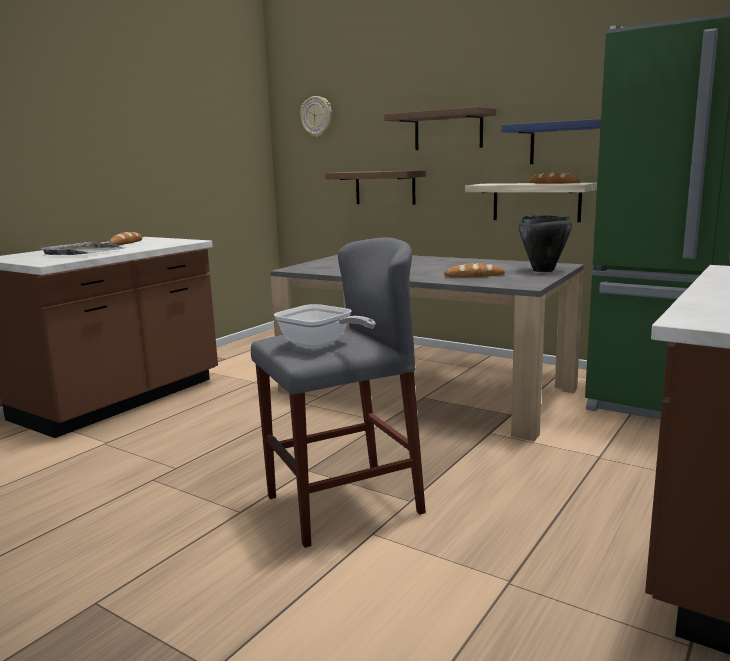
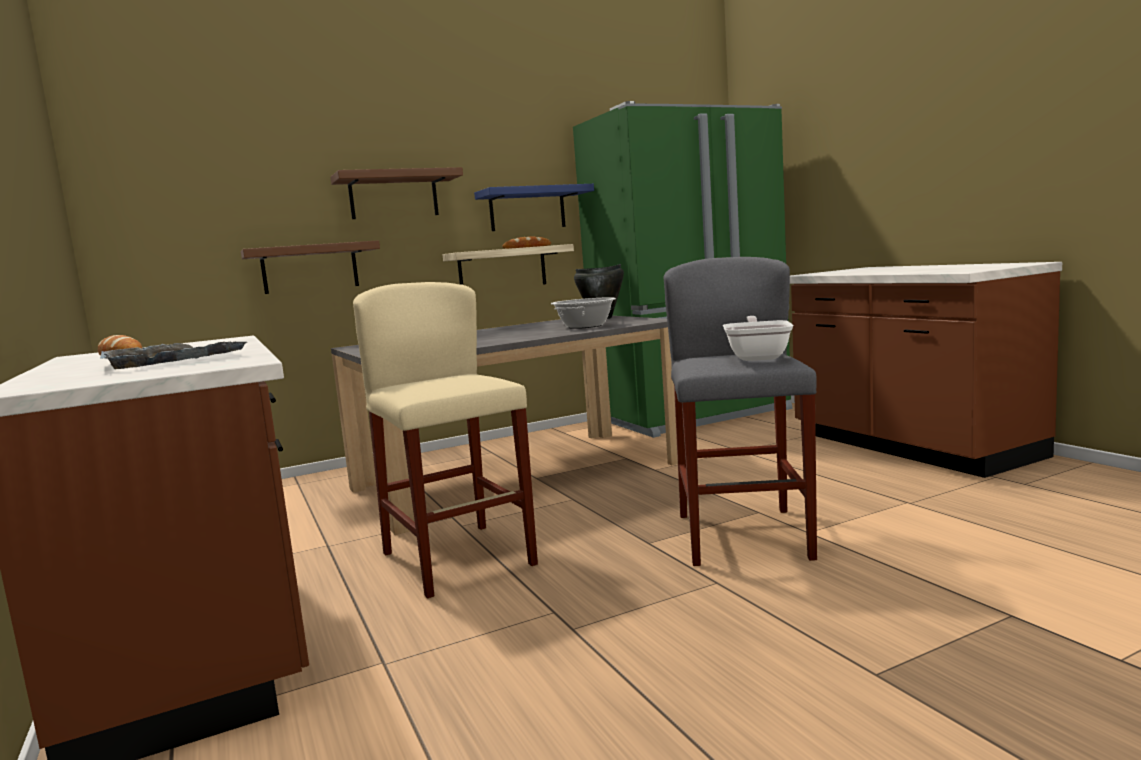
camera: 60 degrees left, 5 degrees down
(248, 419) = (458, 559): none -> beige stool
(316, 116) = (173, 173): wall clock -> none
(320, 344) = (758, 357): frying pan -> frying pan turned 60 degrees counterclockwise
(474, 275) = (585, 326): bread -> cooking pot

